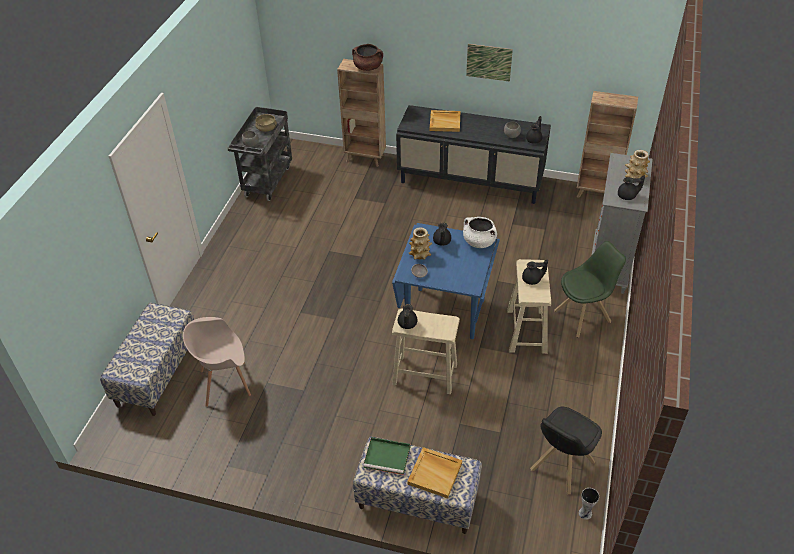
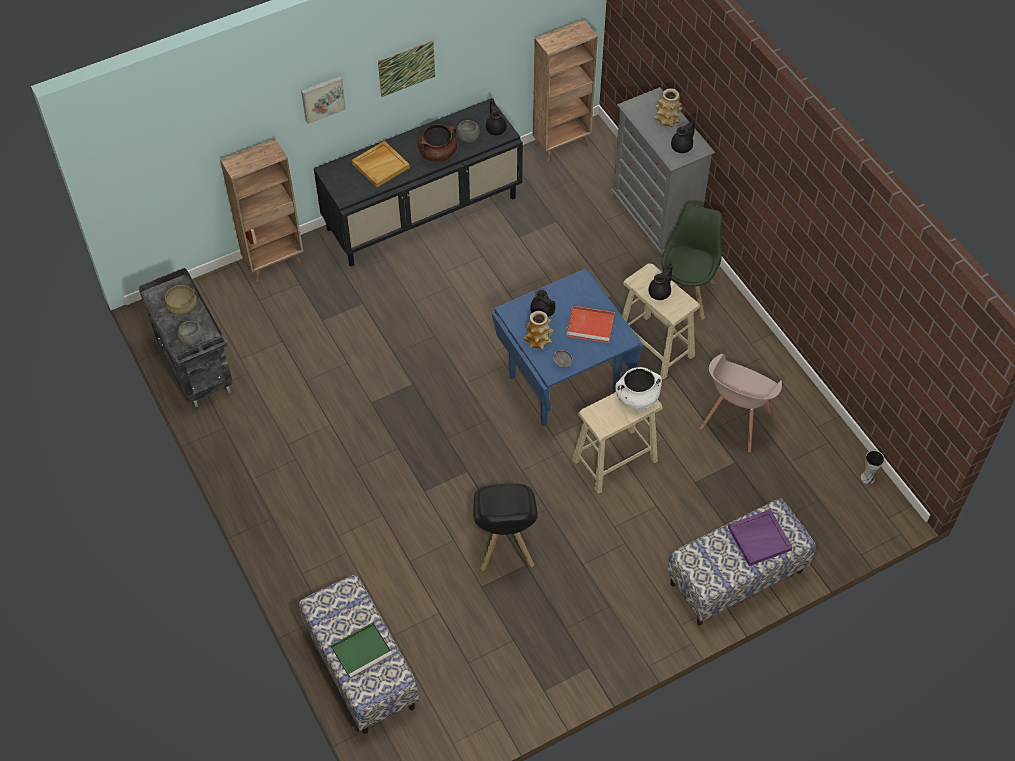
camera: 45 degrees left, 10 degrees up
(224, 384) = (442, 622): beige chair -> beige chair (735, 422)
(368, 67) = (265, 154): brown cooking pot -> brown cooking pot (438, 153)
(388, 457) = (708, 556): green tray -> green tray (362, 650)
(407, 324) = (605, 421): black teapot -> none
(423, 52) = (322, 98): none -> picture
(435, 473) = (759, 538): beige tray -> purple tray
(462, 267) = (591, 325): none -> red tray
(479, 242) = (576, 287): white cooking pot -> white cooking pot (637, 398)
(561, 466) = (811, 452): black chair -> black chair (505, 544)

